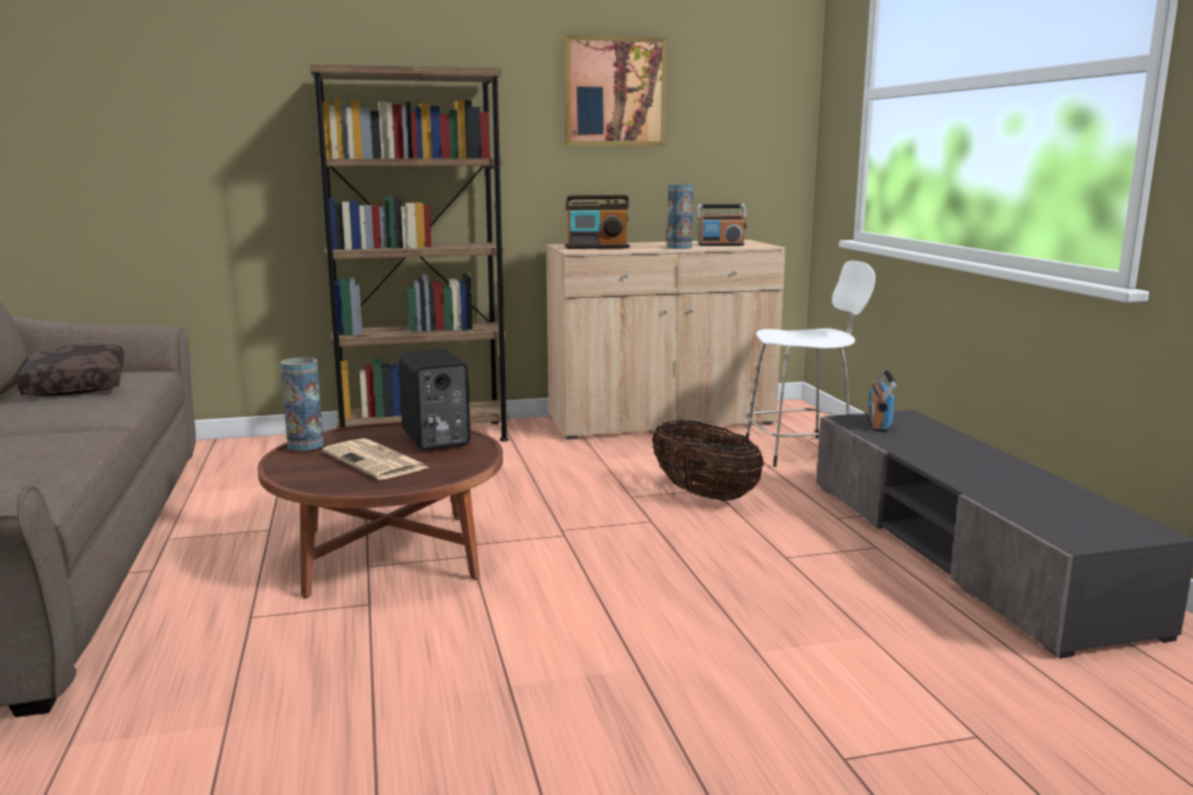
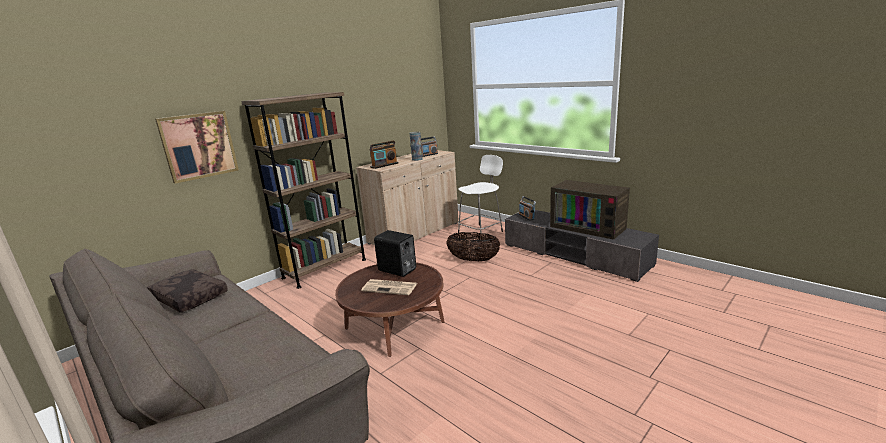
camera: 30 degrees left, 5 degrees up
(305, 445) = (347, 290): vase -> none
(614, 92) = (373, 93): picture -> picture (198, 146)
(1005, 476) = (589, 227): none -> television

